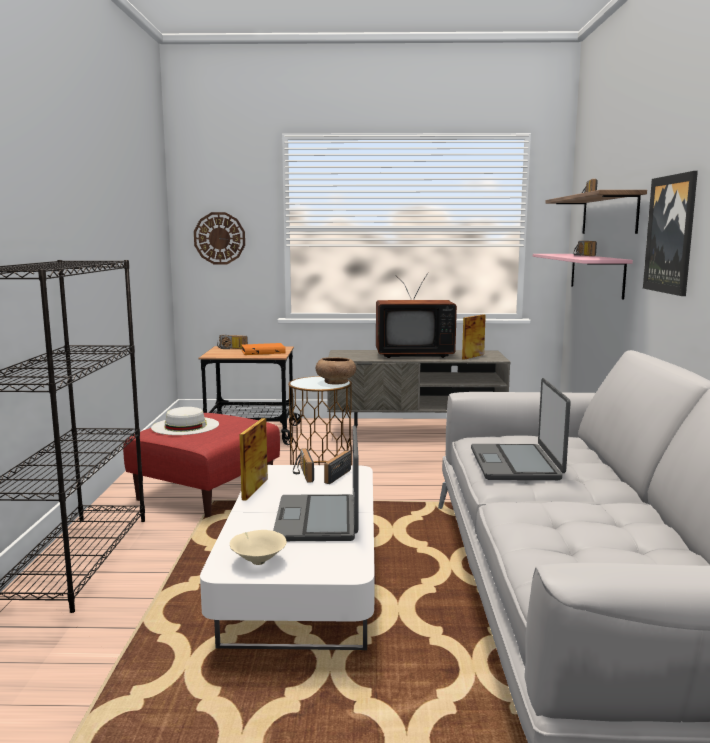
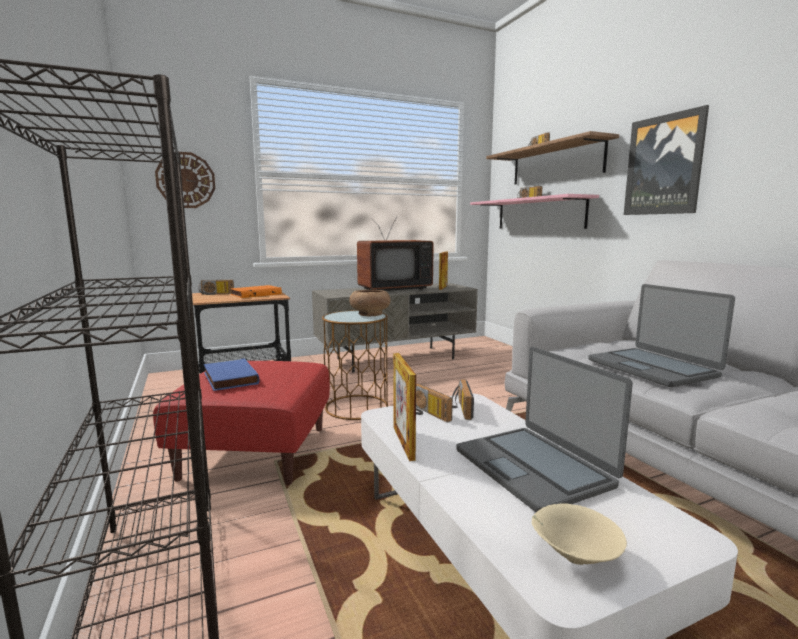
camera: 25 degrees left, 0 degrees up
(185, 426) = (229, 378): white hat -> blue book

